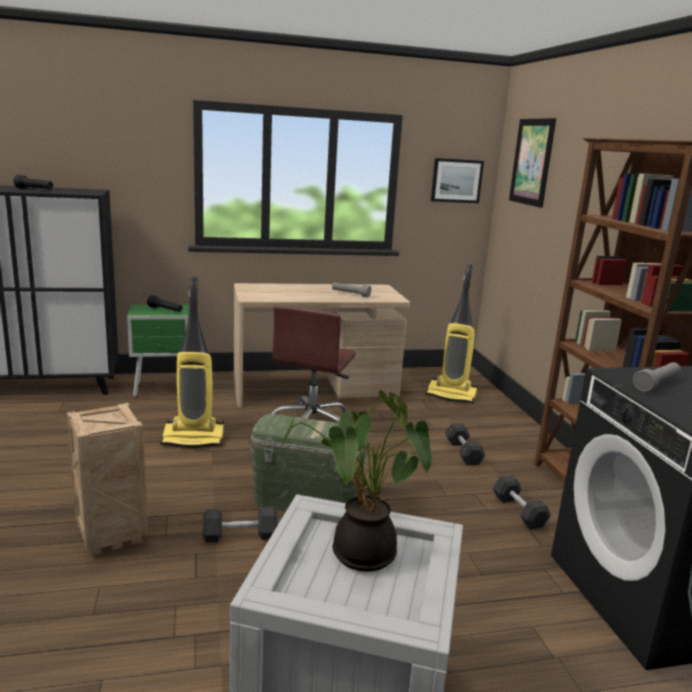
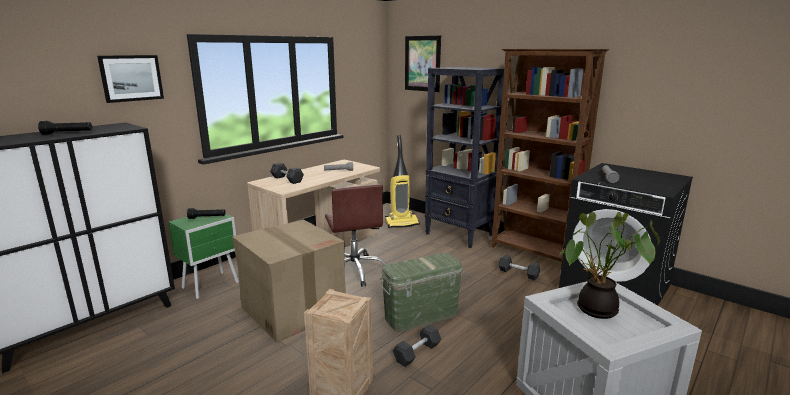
camera: 35 degrees left, 0 degrees up
(194, 438) = (293, 309): vacuum cleaner -> cardboard box
(456, 180) = (366, 80): picture -> picture (131, 78)
(463, 452) = (453, 253): grey dumbbell -> grey dumbbell (287, 179)
(510, 434) = (459, 235): none -> black bookcase

